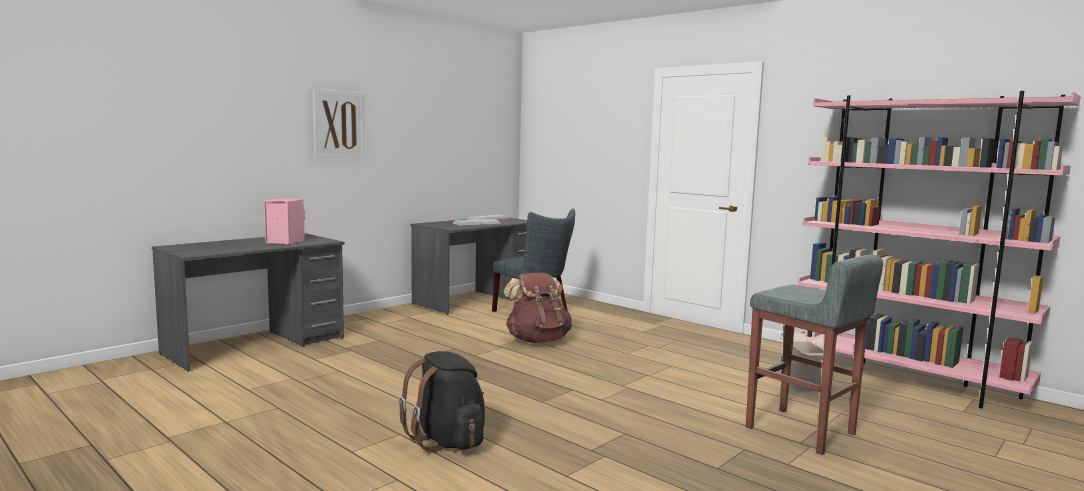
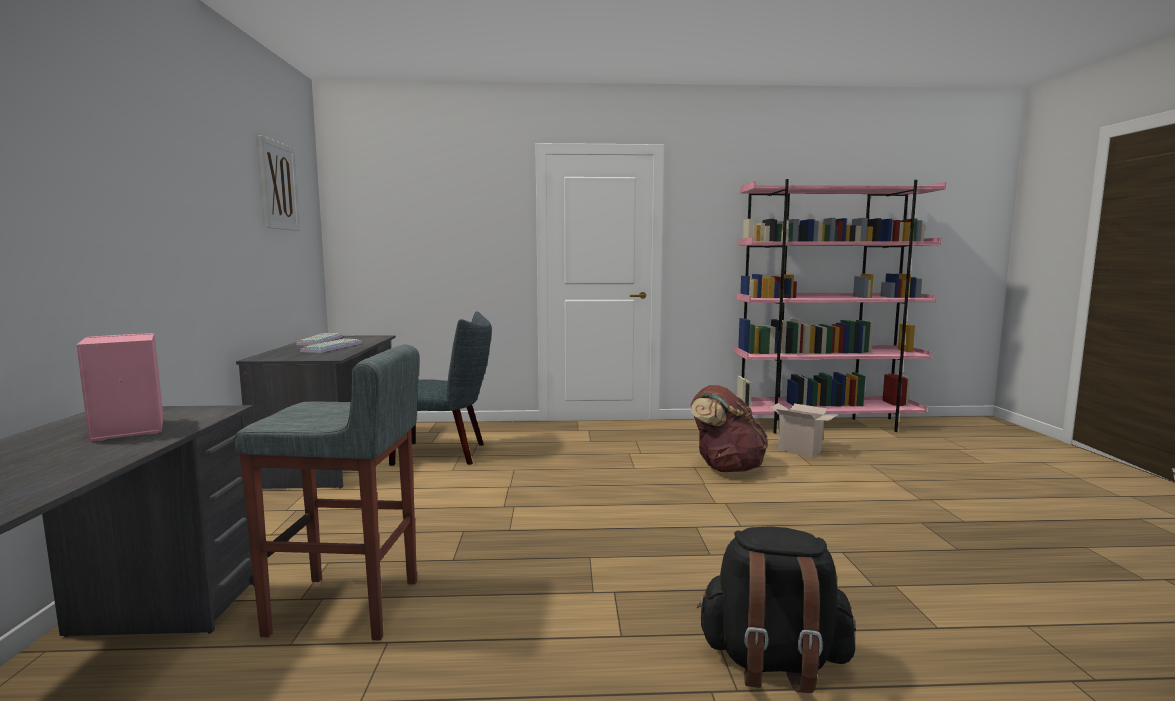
camera: 45 degrees left, 0 degrees up
(339, 125) = (125, 187): picture -> picture (278, 186)
(537, 340) = (528, 484): brown backpack -> brown backpack (726, 468)
(801, 431) = (897, 489): grey stool -> grey stool (346, 608)

